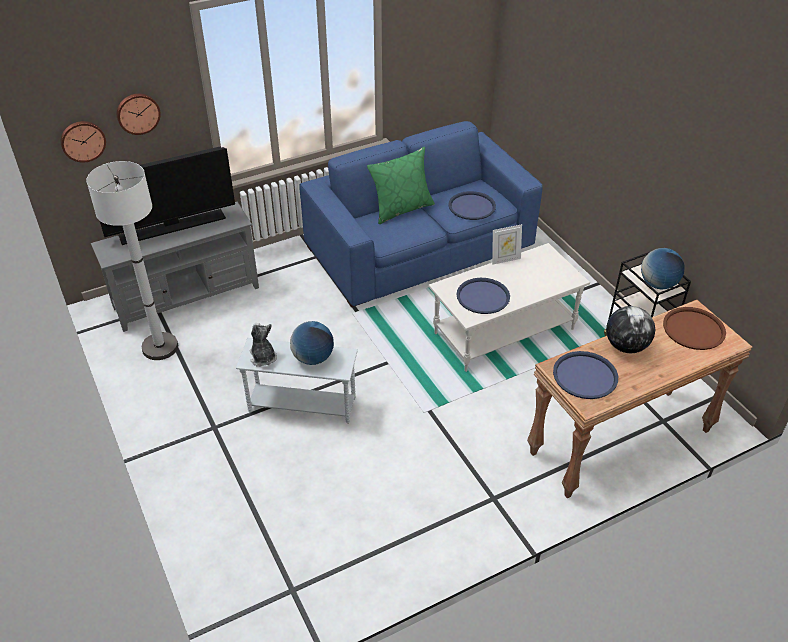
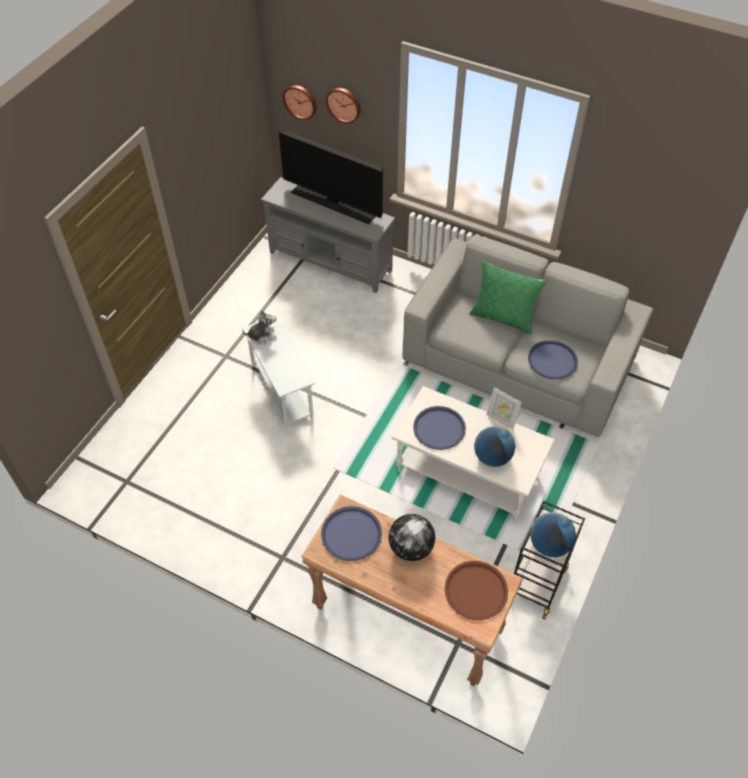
camera: 55 degrees right, 10 degrees up
(160, 347) = (272, 280): white floor lamp -> none
(263, 357) = (262, 336): plush toy -> plush toy turned 45 degrees clockwise
(313, 358) = (284, 363): globe -> globe (492, 457)
(420, 247) = (518, 361): blue sofa -> grey sofa

